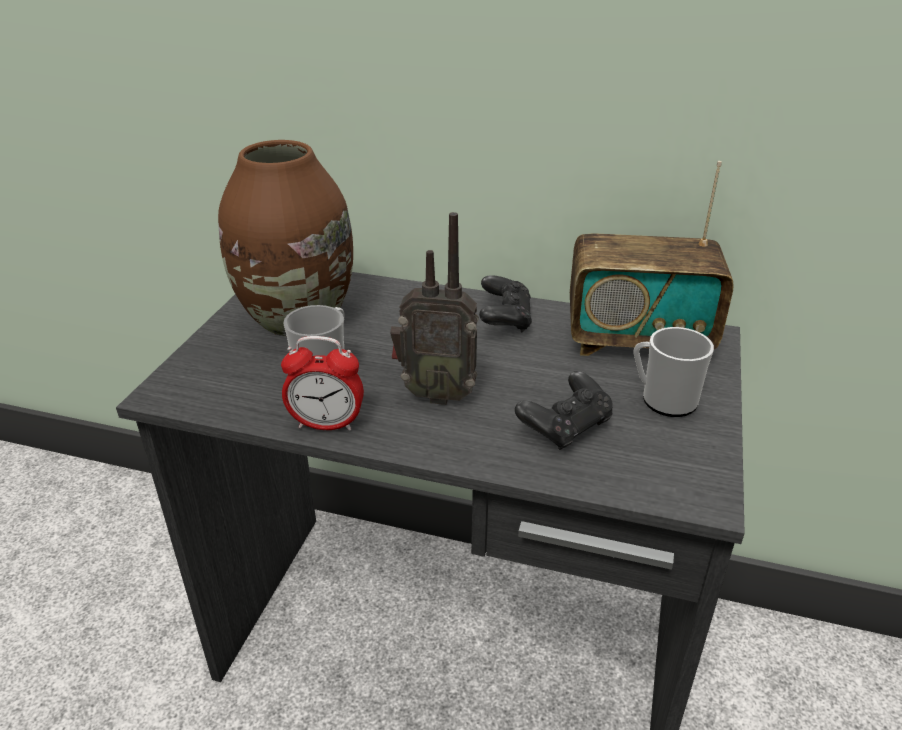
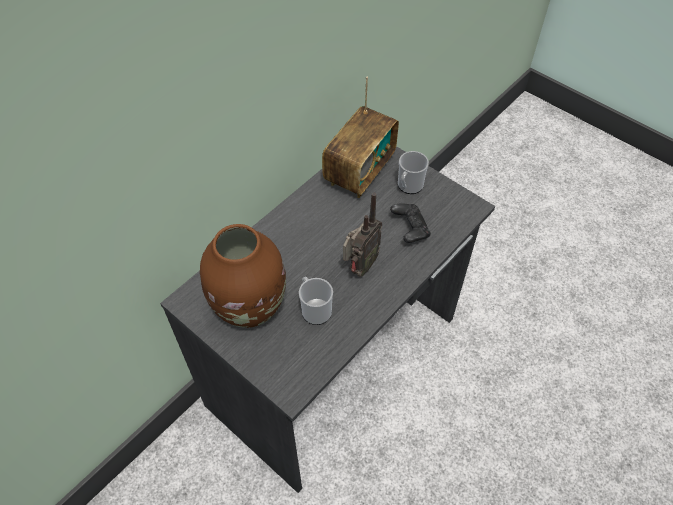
camera: 65 degrees left, 20 degrees up
(327, 424) = (361, 321): alarm clock -> none
(505, 319) = (309, 213): black game controller -> none

